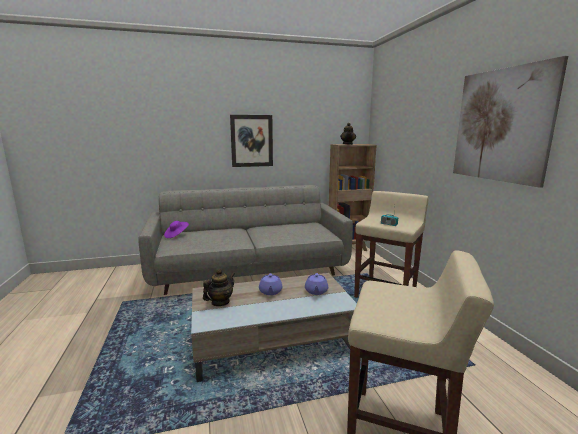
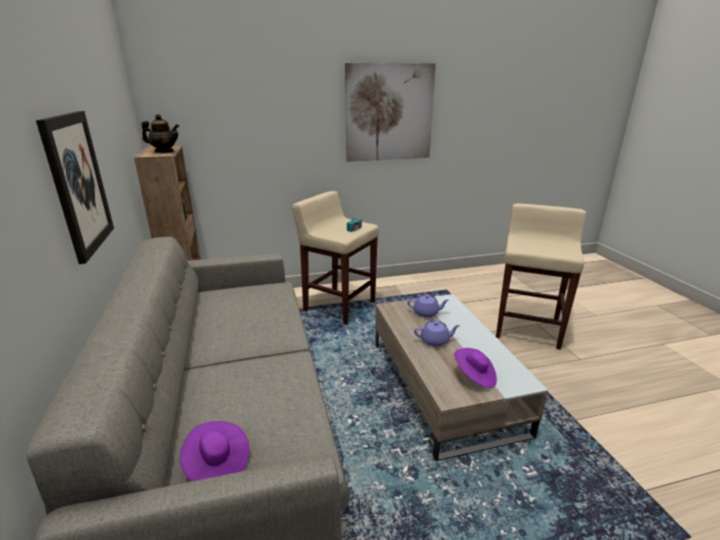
camera: 90 degrees left, 10 degrees up
(220, 302) = (474, 376): teapot -> purple hat

